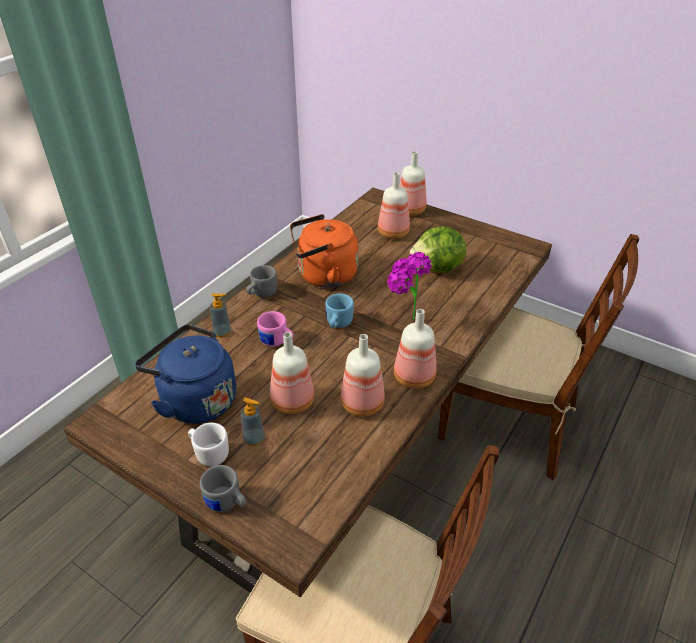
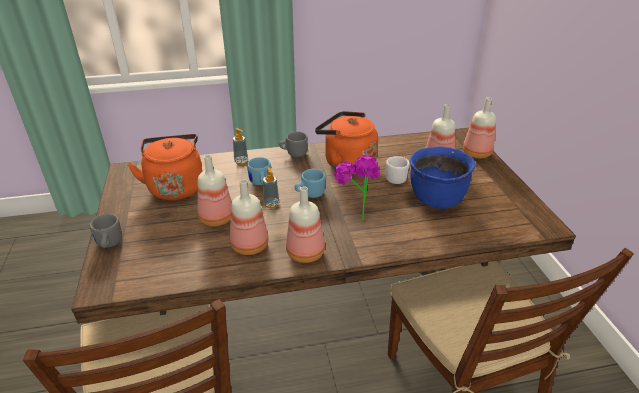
camera: 45 degrees right, 5 degrees down
(195, 400) = (175, 186): blue kettle -> orange kettle
(209, 453) = (141, 215): white mug -> white mug (395, 177)
(254, 439) = (169, 223): soap dispenser -> soap dispenser (271, 204)
(277, 342) = (260, 183): pink mug -> blue mug
(438, 268) = (436, 199): lettuce -> blue cooking pot

